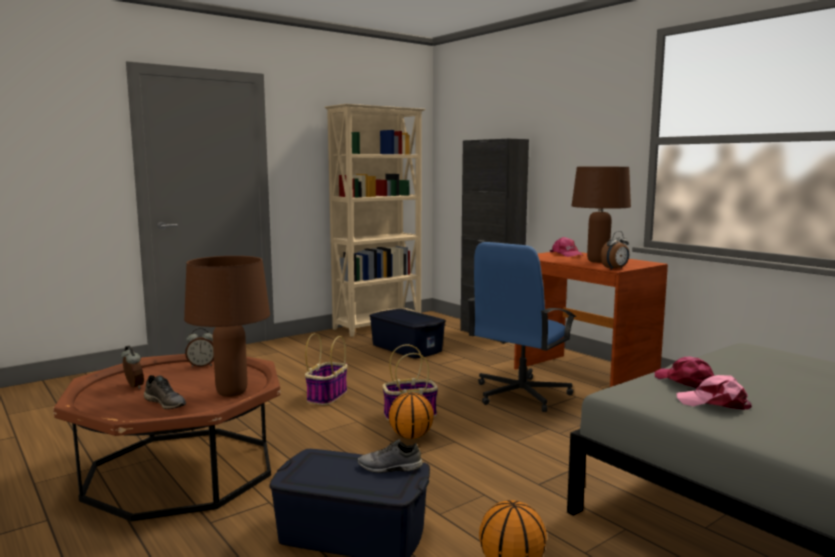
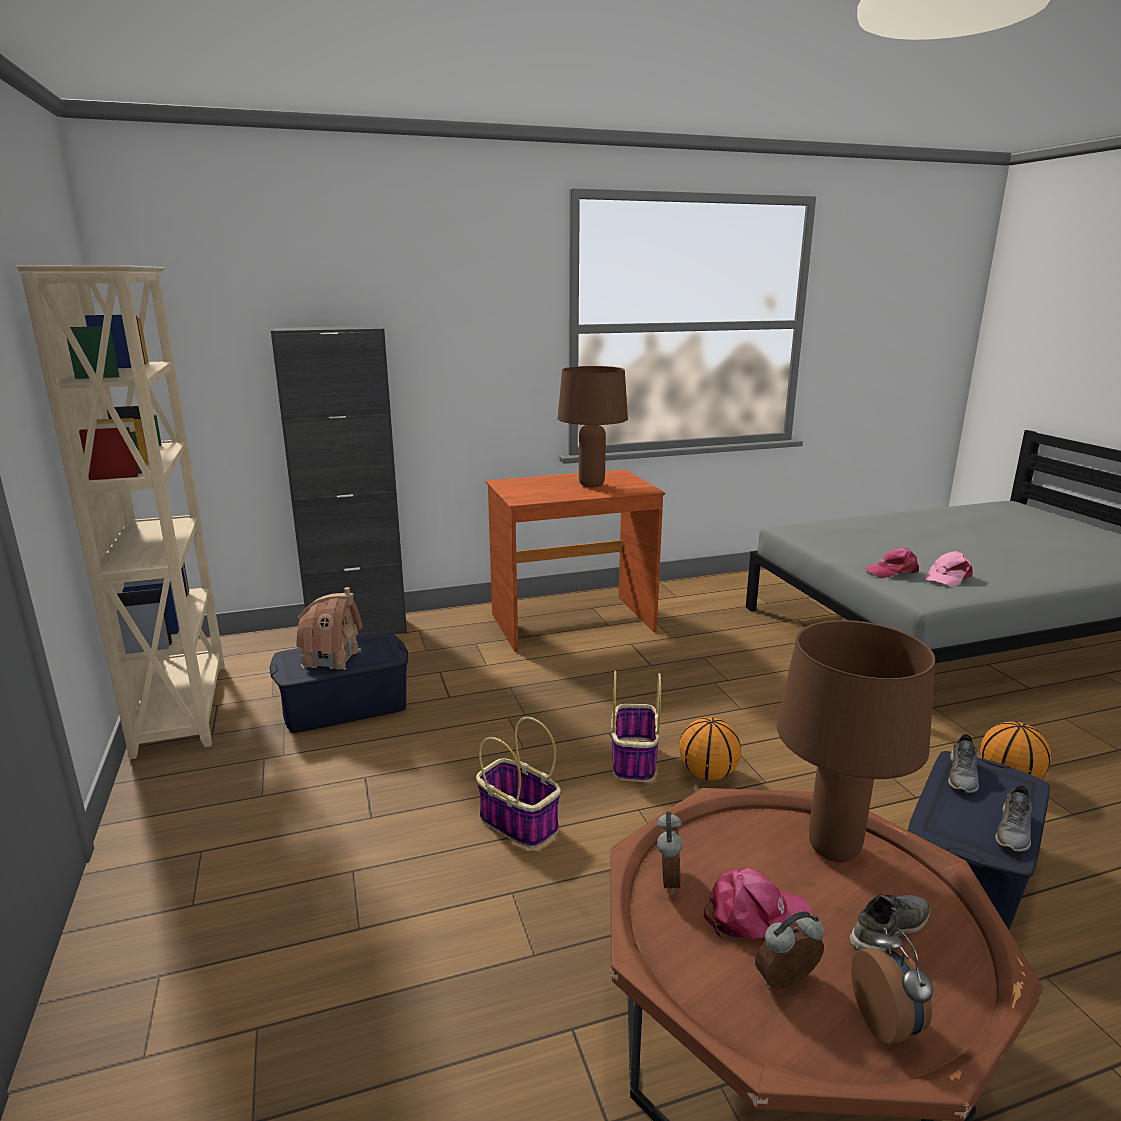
camera: 70 degrees left, 10 degrees up
(319, 482) = (1014, 832): none -> grey shoe
(403, 316) = (332, 658): none -> toy house
(520, 394) = (606, 671): blue office chair -> none
(566, 254) = (525, 485): pink cap -> pink cap (755, 915)
(615, 269) = (647, 489): alarm clock -> alarm clock (887, 1023)

